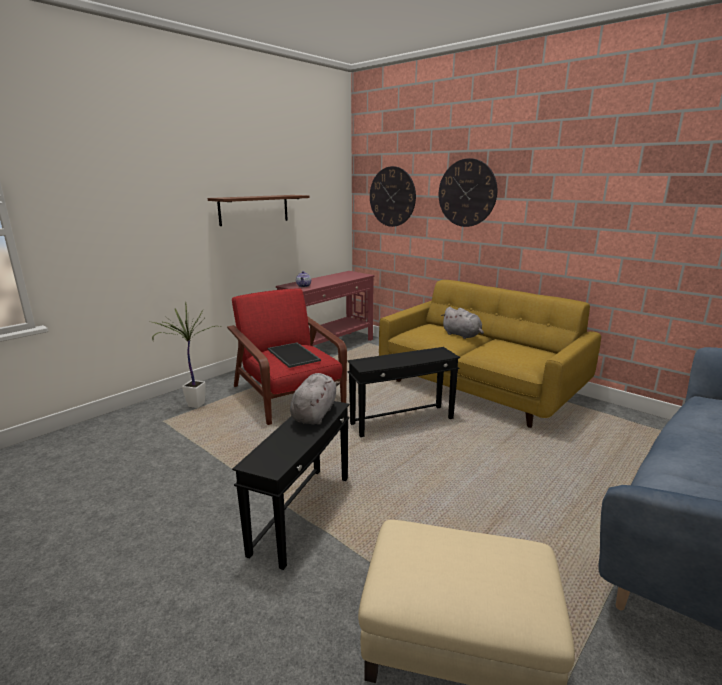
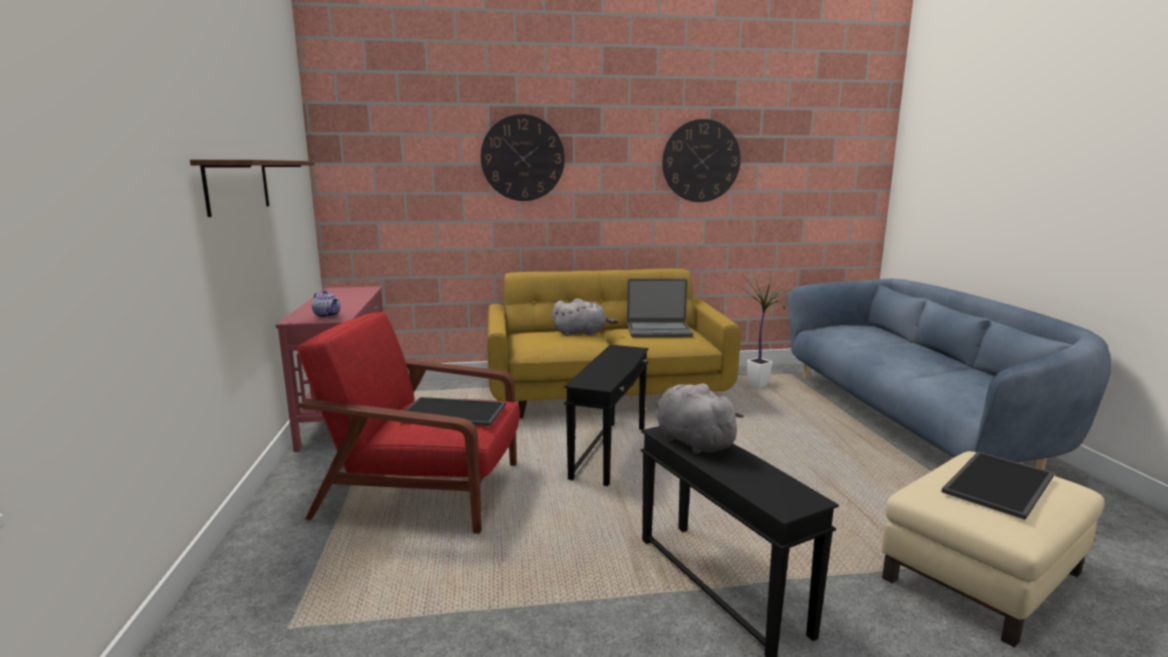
camera: 50 degrees left, 5 degrees down
(193, 406) = (296, 579): potted plant -> potted plant (759, 387)
(392, 197) = (397, 166): wall clock -> wall clock (701, 161)
(462, 566) = (1000, 485): none -> tray
(519, 350) = (658, 331): none -> laptop

